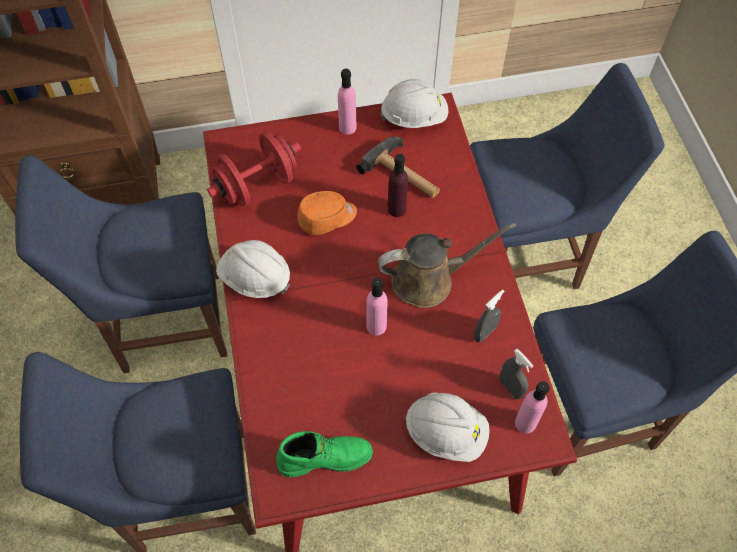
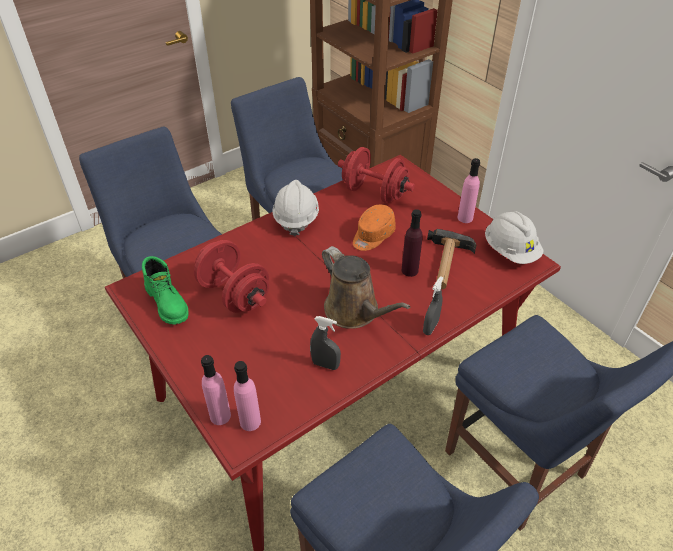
camera: 65 degrees right, 15 degrees down
(328, 218) = (372, 236): orange cap -> orange cap turned 90 degrees clockwise
(347, 383) = (234, 294): none -> red dumbbell
(376, 326) = (293, 294): pink bottle -> pink bottle (220, 416)
(446, 432) = (217, 368): white hard hat -> none
(510, 388) = (280, 400): grey spray bottle -> grey spray bottle (430, 327)

